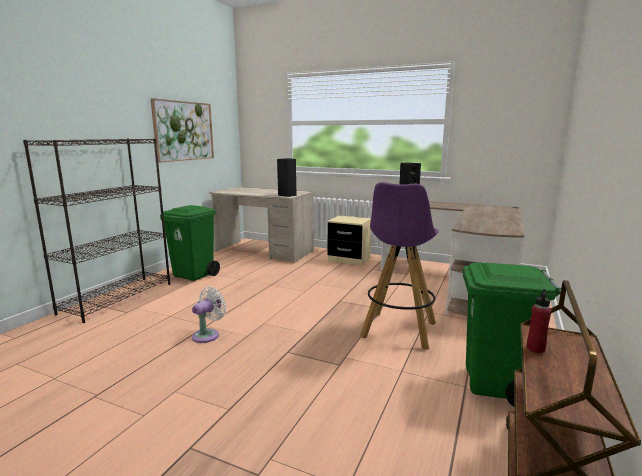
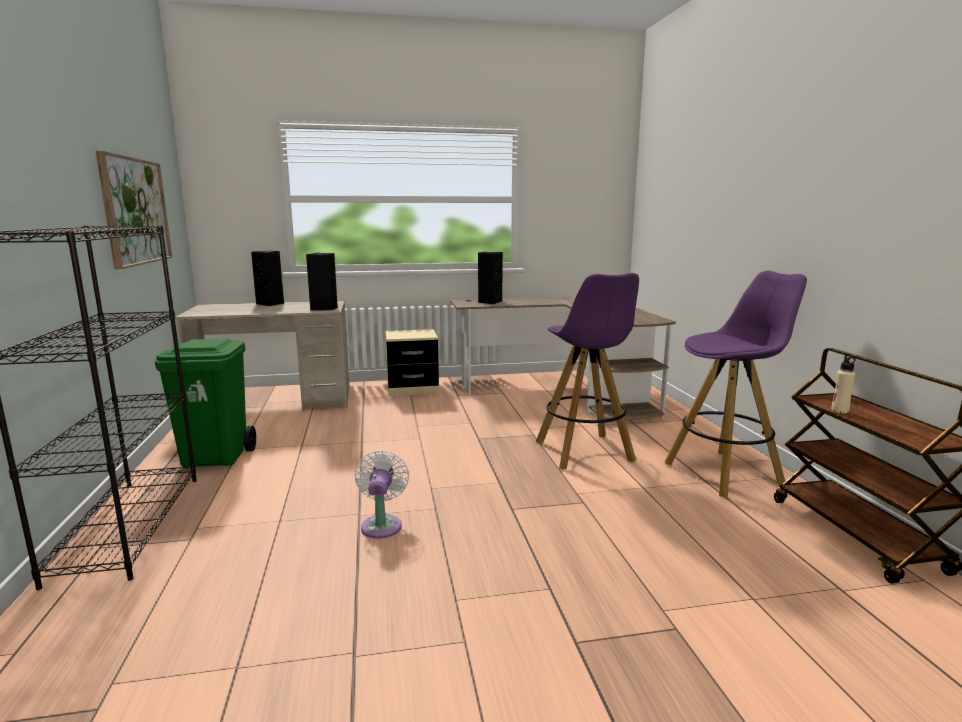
camera: 35 degrees left, 0 degrees up
(269, 190) = (271, 304): none -> black speaker
(495, 385) = (724, 473): green trash can -> purple stool
(535, 349) = (840, 410): red bottle -> beige bottle

